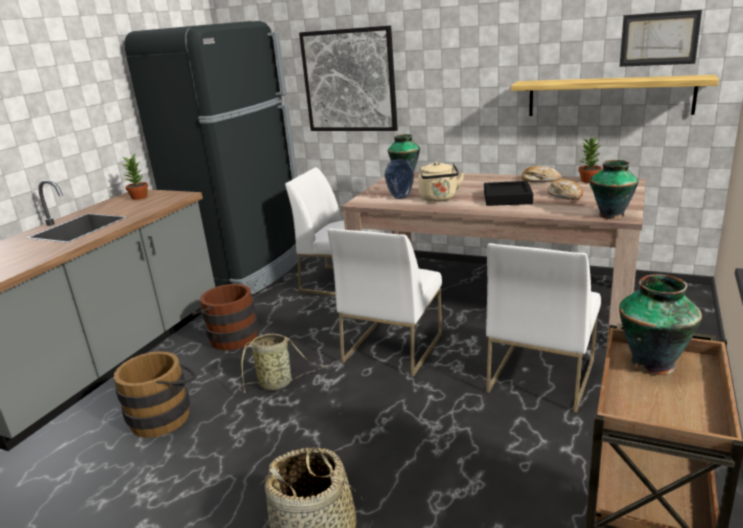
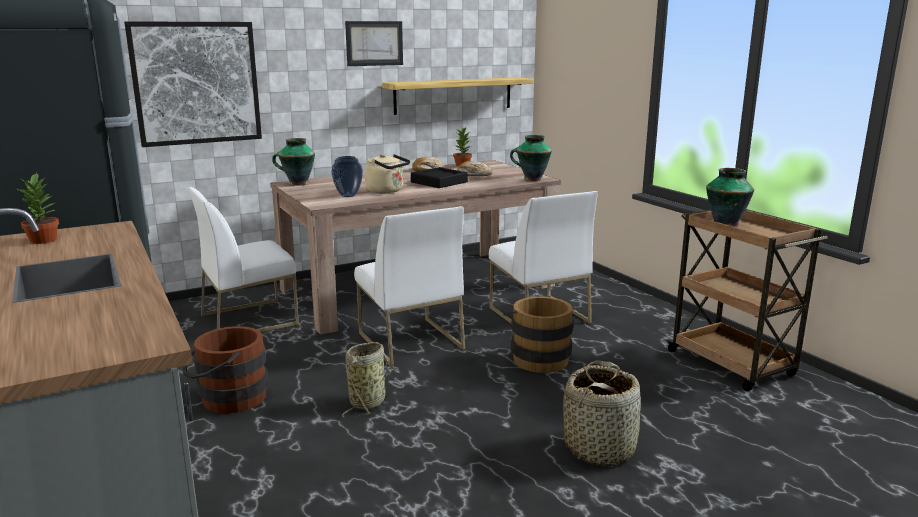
camera: 55 degrees left, 5 degrees down
(165, 415) = (312, 473): brown bucket -> brown bucket (538, 357)
(659, 39) = (483, 49): picture -> picture (374, 43)

